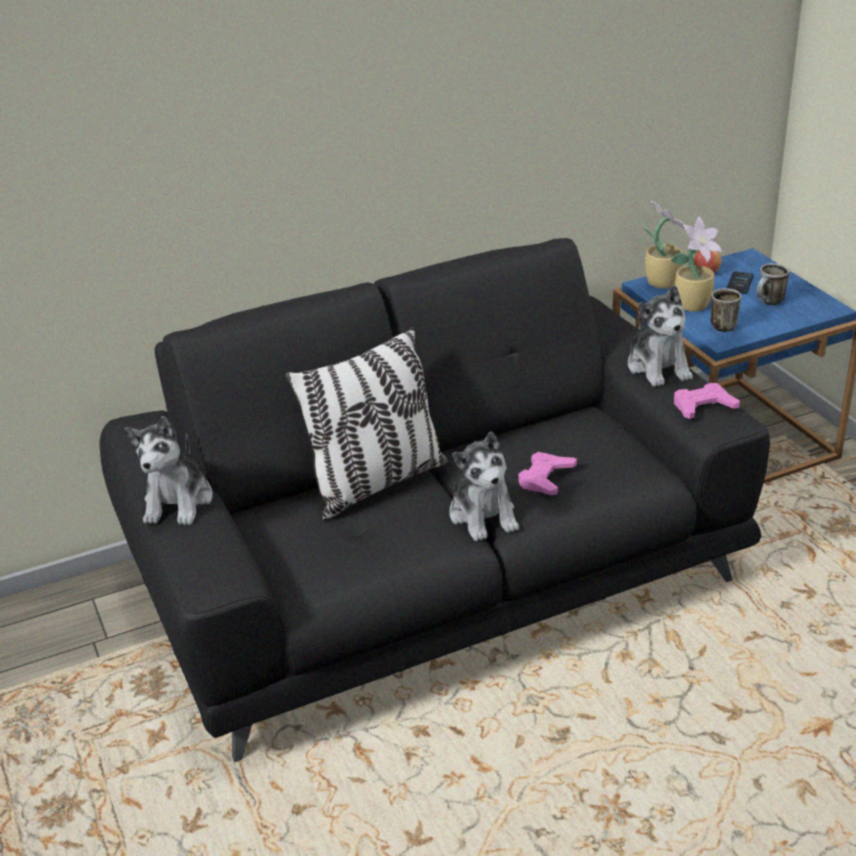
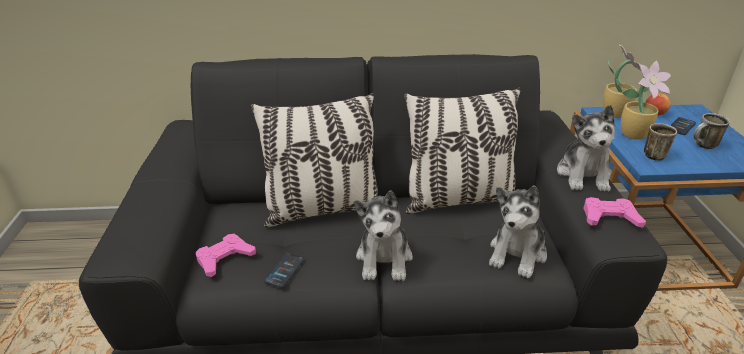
camera: 20 degrees right, 0 degrees up
(178, 501) = (160, 184): plush toy -> plush toy (517, 253)
(384, 556) = (284, 270): none -> phone
(527, 431) = (458, 199): none -> pillow
(545, 478) = (451, 242): pink game controller -> pink game controller (224, 258)

